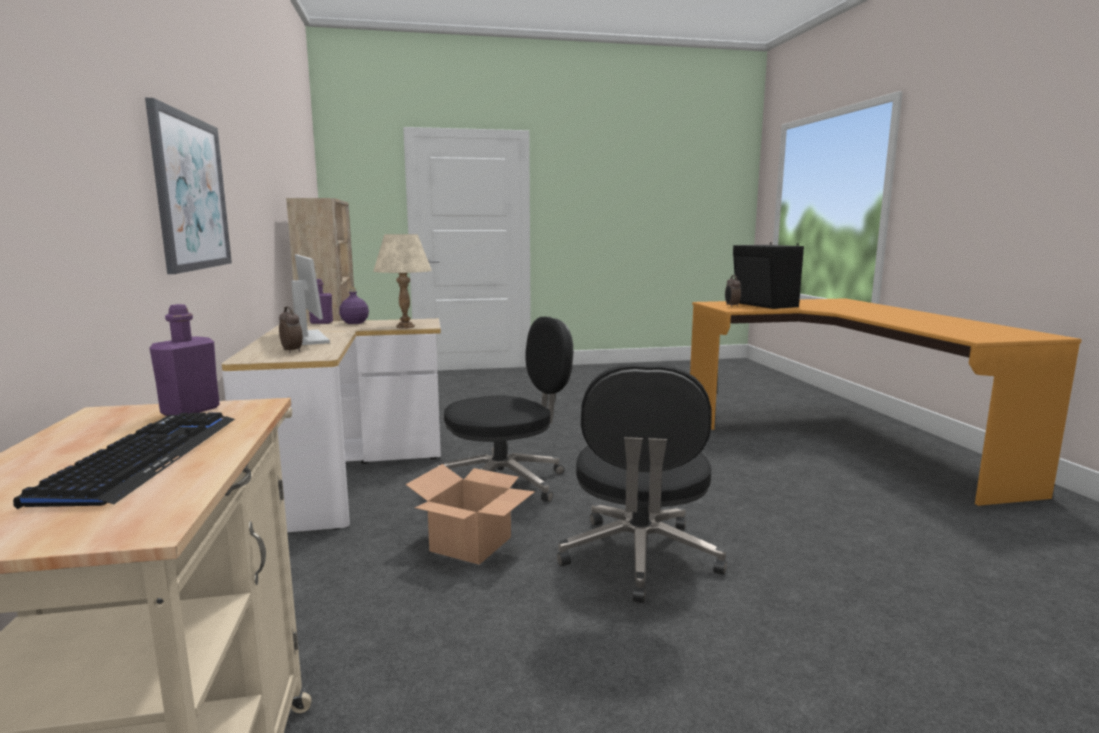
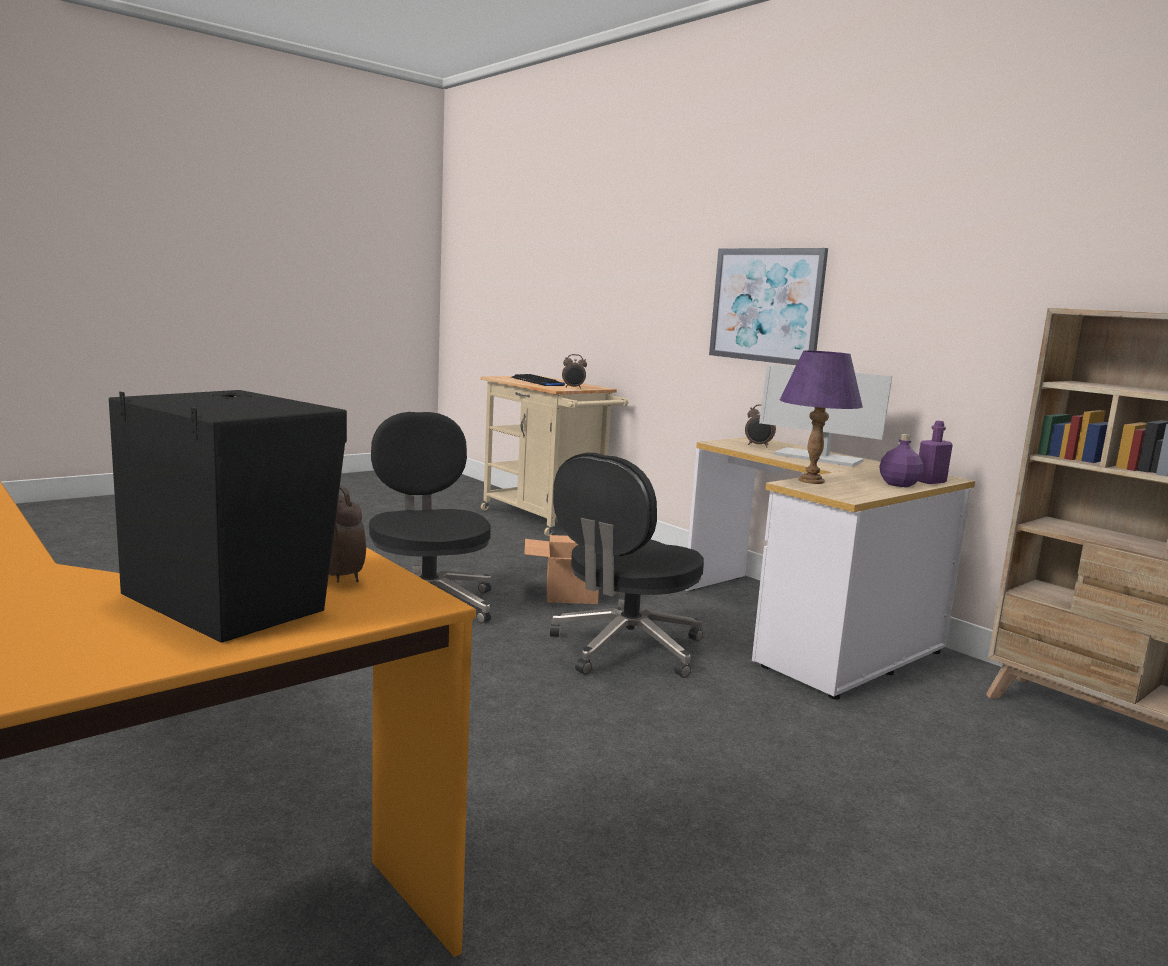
camera: 150 degrees right, 0 degrees up
(190, 411) = (573, 388): purple bottle -> alarm clock
(405, 327) = (810, 481): beige table lamp -> purple table lamp

